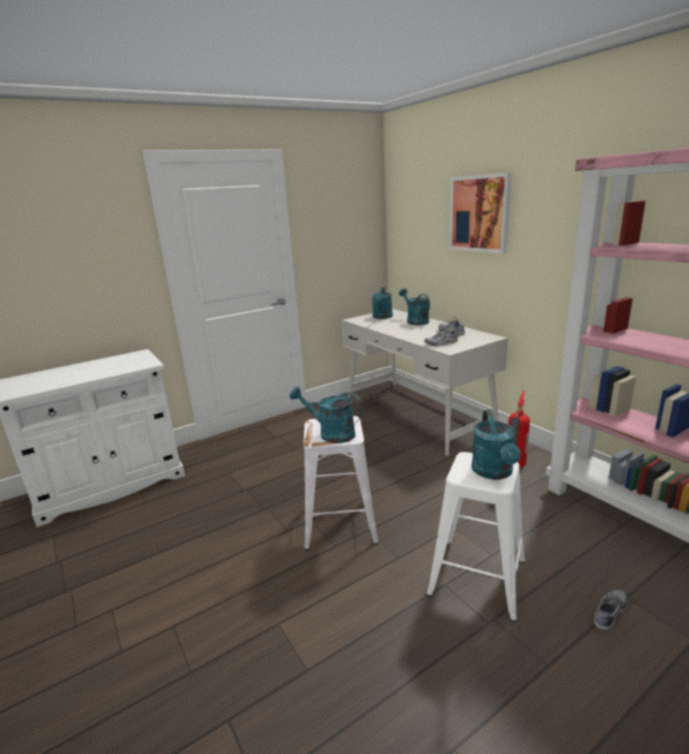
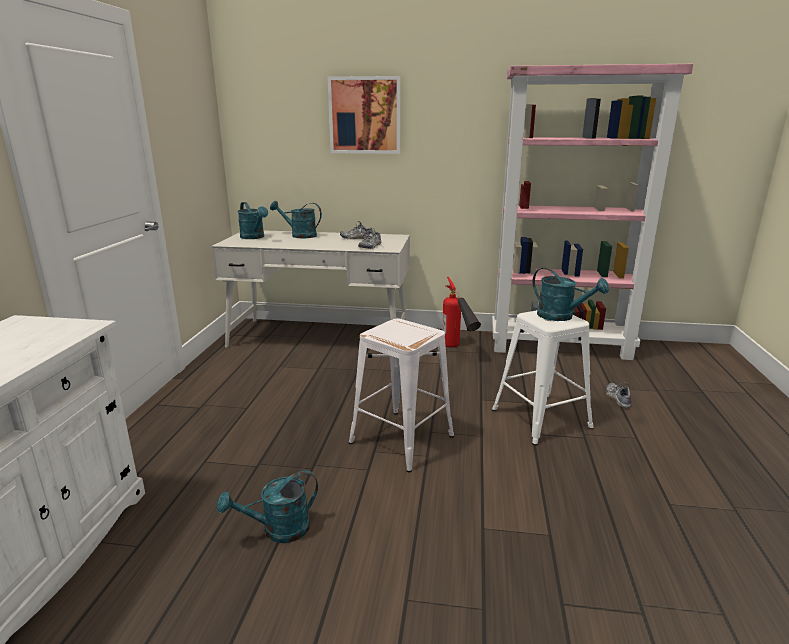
camera: 50 degrees left, 0 degrees up
(331, 434) = (408, 335): turquoise watering can -> turquoise watering can (278, 530)

